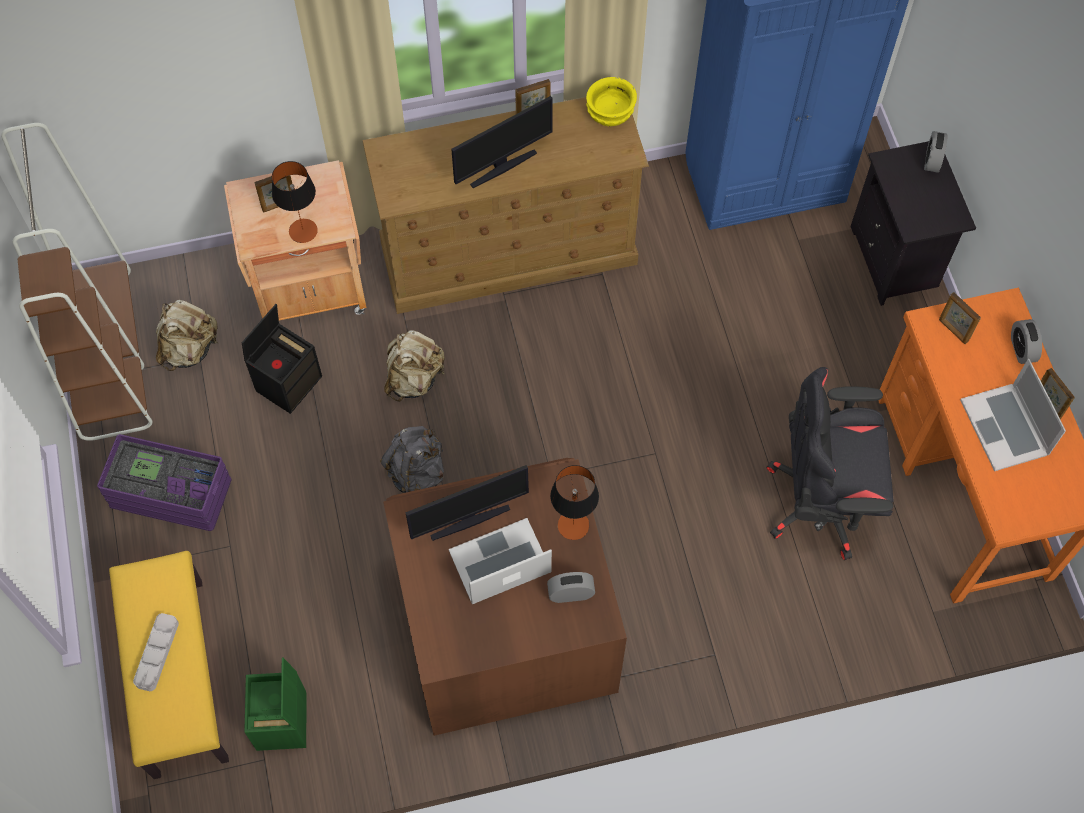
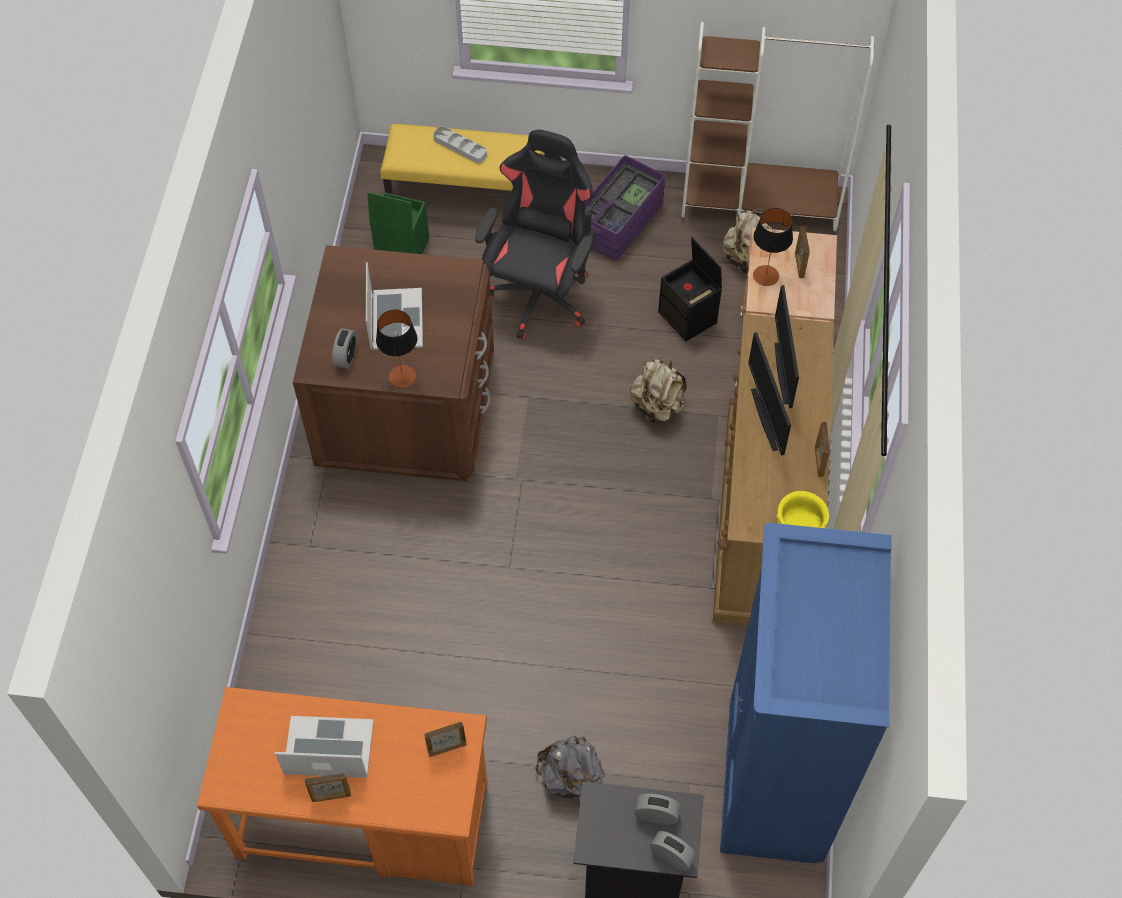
camera: 110 degrees right, 5 degrees down
(417, 473) = (566, 384): grey backpack -> grey backpack (571, 778)
(469, 520) = (440, 309): monitor -> monitor (783, 373)
(824, 501) = (402, 688): black office chair -> black office chair (539, 299)
(1021, 349) = (399, 804): alarm clock -> alarm clock (656, 815)

